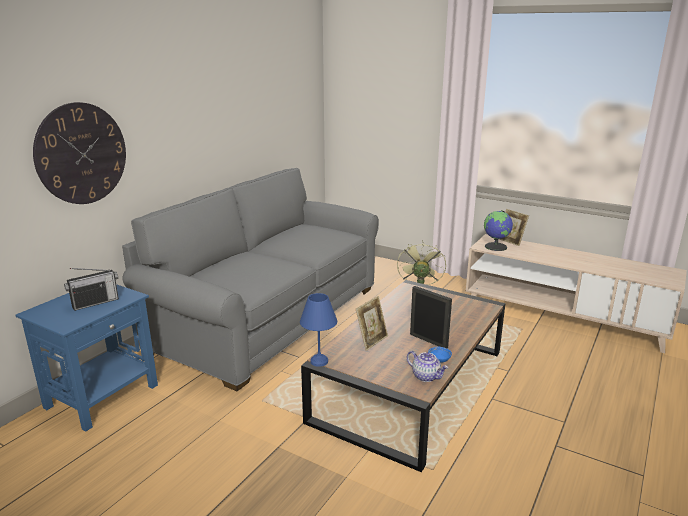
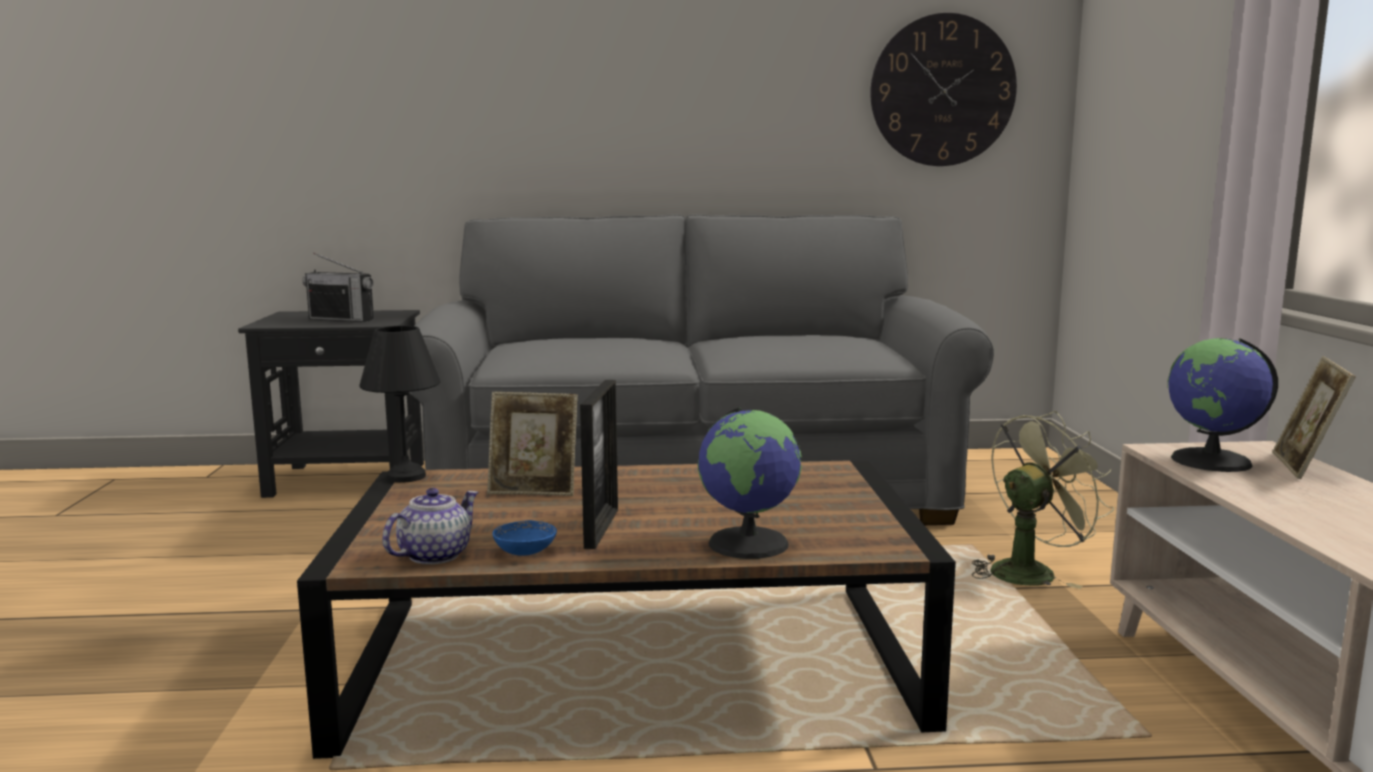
camera: 55 degrees right, 10 degrees down
(81, 154) = (418, 107): wall clock -> wall clock (942, 90)
(103, 395) = (348, 479): blue side table -> black side table
(320, 361) = (407, 477): blue table lamp -> black table lamp
(426, 376) = (434, 555): teapot -> teapot turned 150 degrees counterclockwise
(466, 323) = (749, 543): none -> globe

